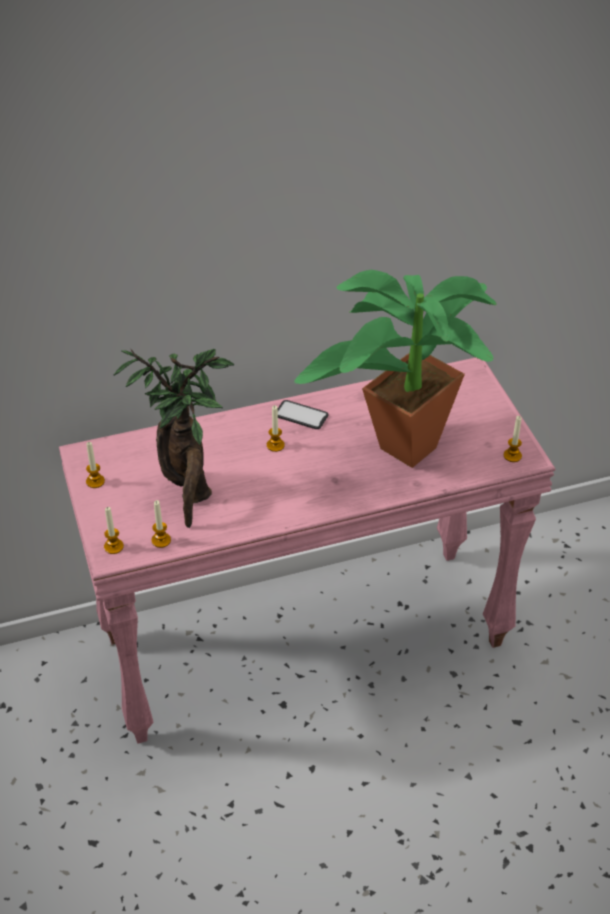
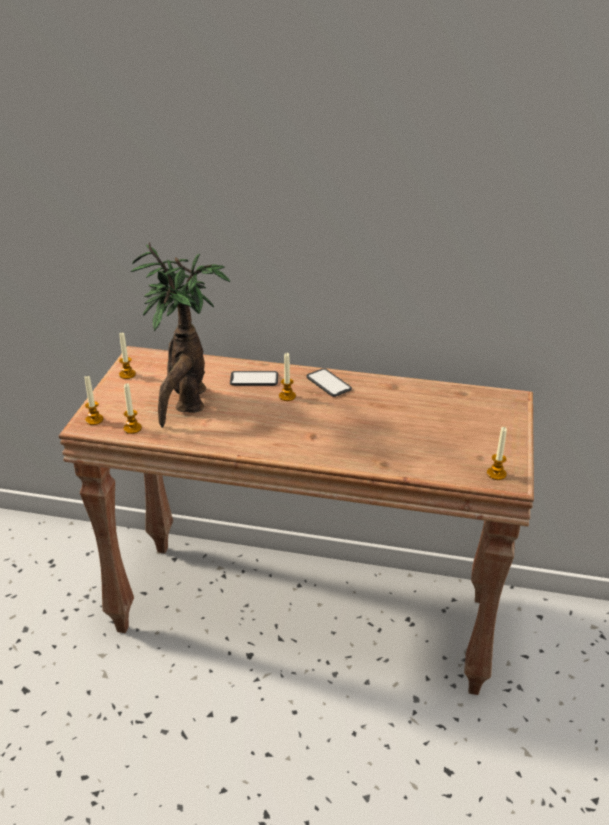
camera: 30 degrees right, 10 degrees down
(227, 438) = (254, 379): none -> phone
(305, 639) = (306, 612): pink console table -> brown console table
(396, 451) = (387, 434): potted plant -> none

